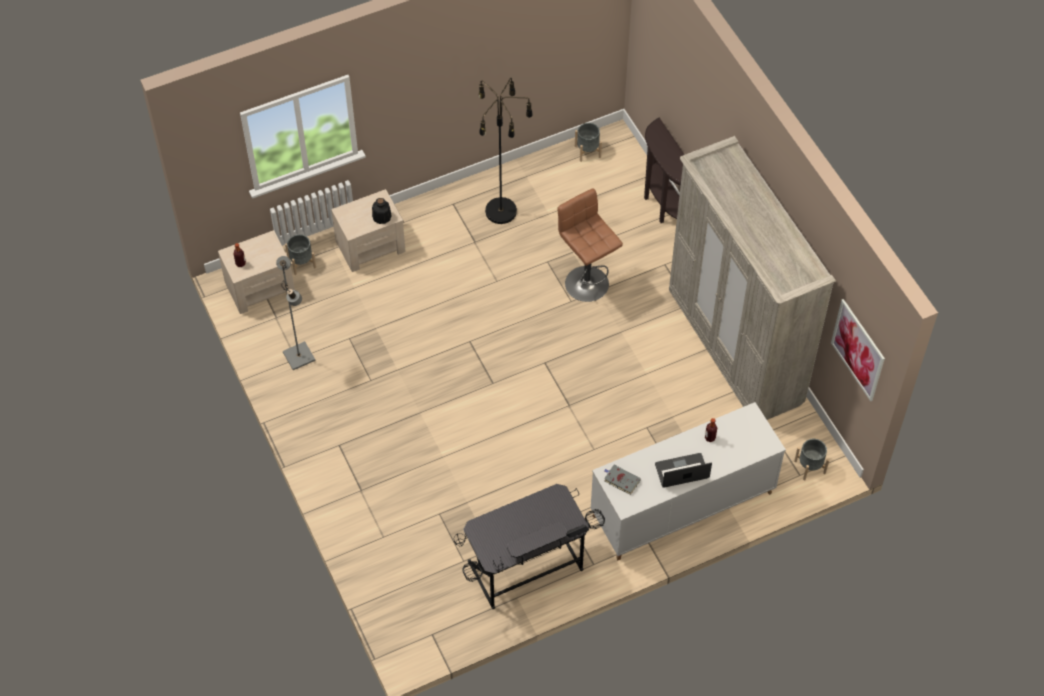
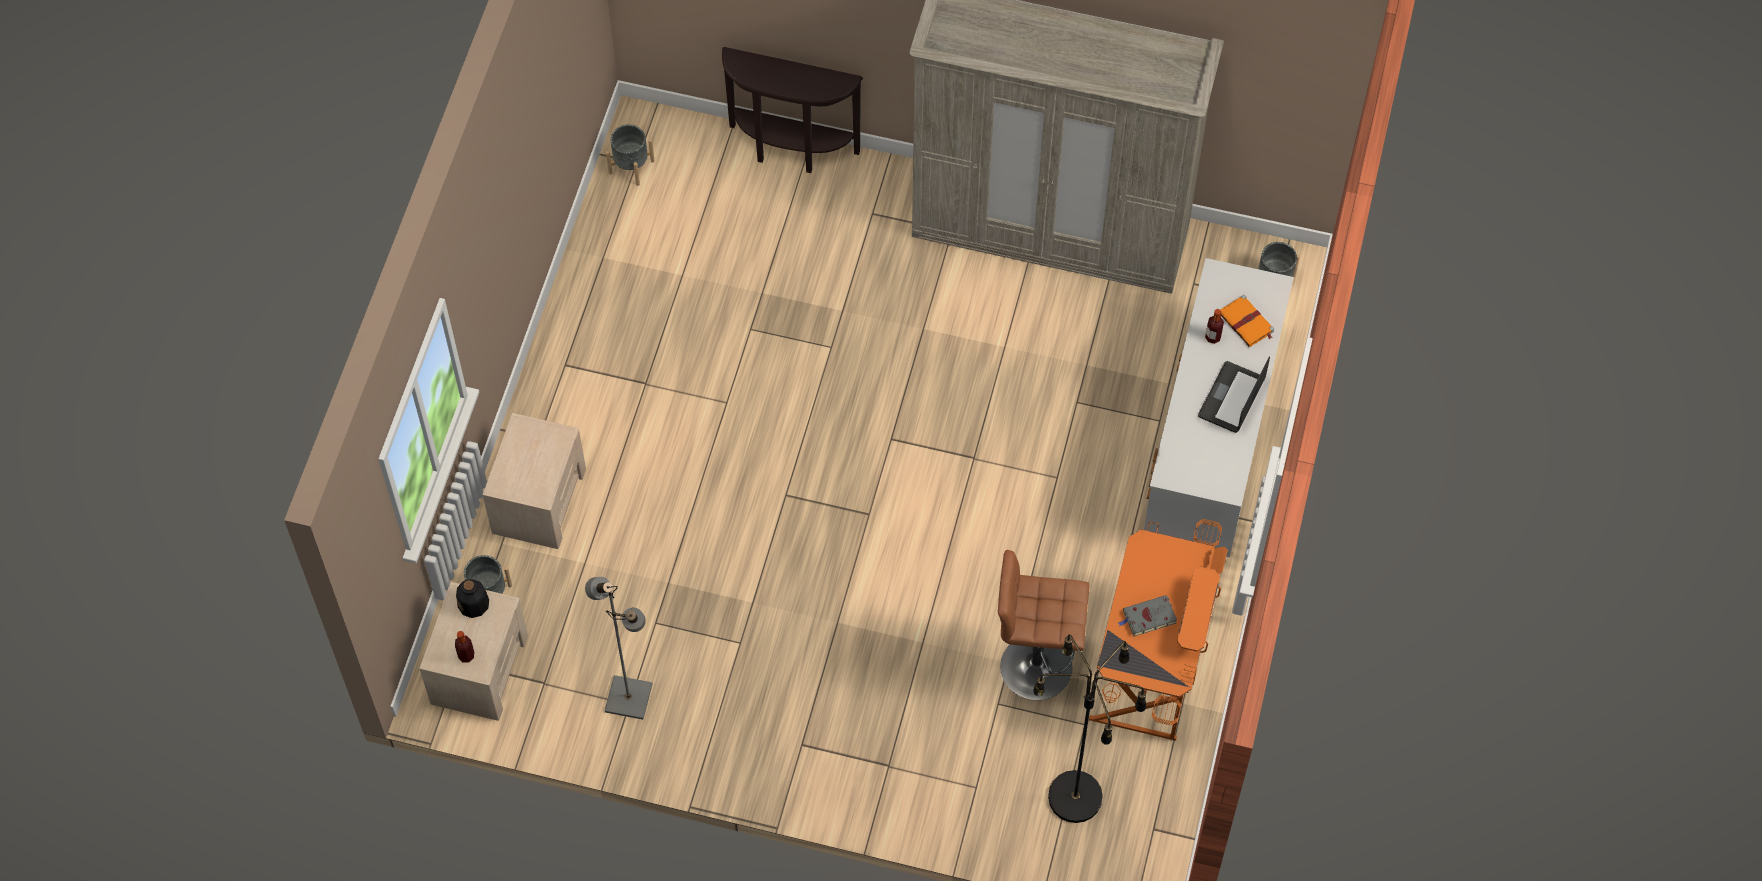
camera: 50 degrees left, 5 degrees up
(382, 217) = (551, 447): bottle -> bottle (474, 604)
(501, 212) = (629, 322): floor lamp -> floor lamp (1076, 797)
(526, 568) = (1153, 665): black desk -> orange desk
(587, 283) = (821, 312): brown stool -> brown stool (1035, 666)
(621, 480) = (1189, 467): grey book -> grey book (1148, 618)
(734, 447) = (1246, 323): none -> orange book
(858, 350) = (1286, 99): picture -> none

